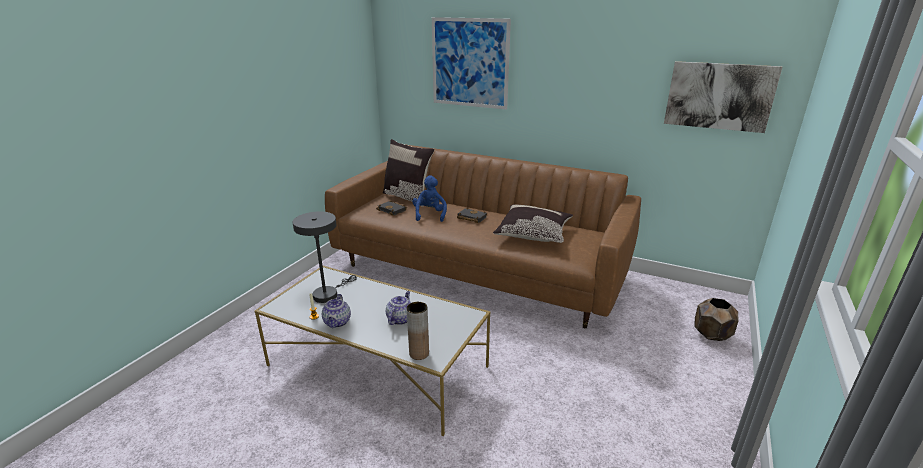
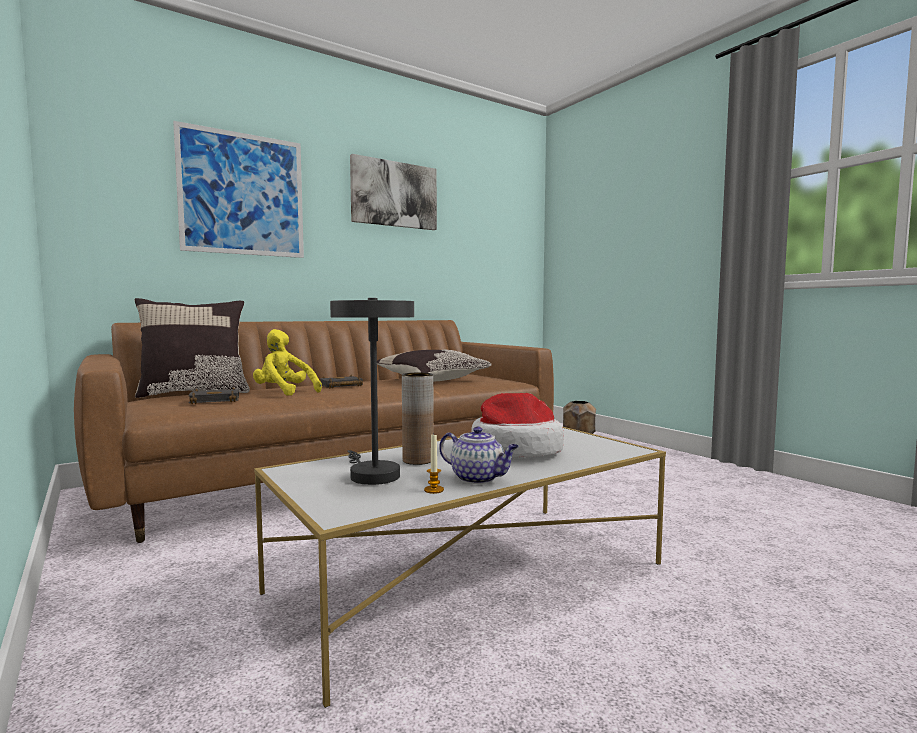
camera: 60 degrees left, 20 degrees down
(400, 319) = (515, 450): teapot -> hat
(419, 353) = (611, 453): brown vase -> brown vase (418, 460)
(430, 215) = (284, 393): blue plush toy -> yellow plush toy
(719, 96) = (497, 240): picture -> picture (394, 194)

